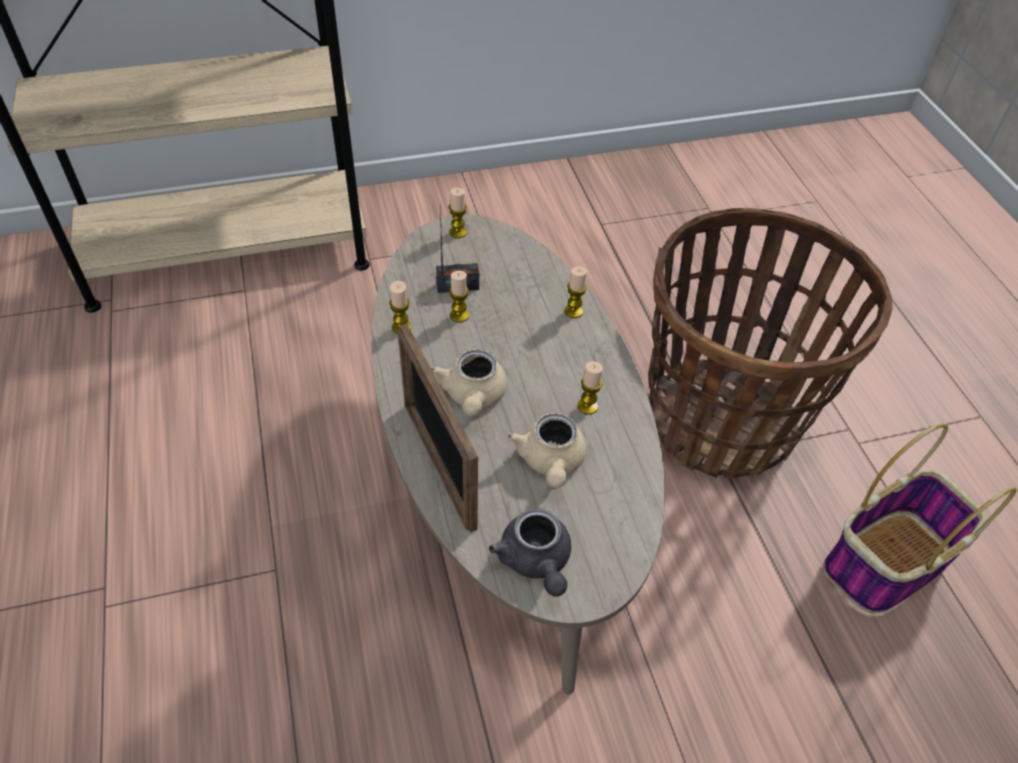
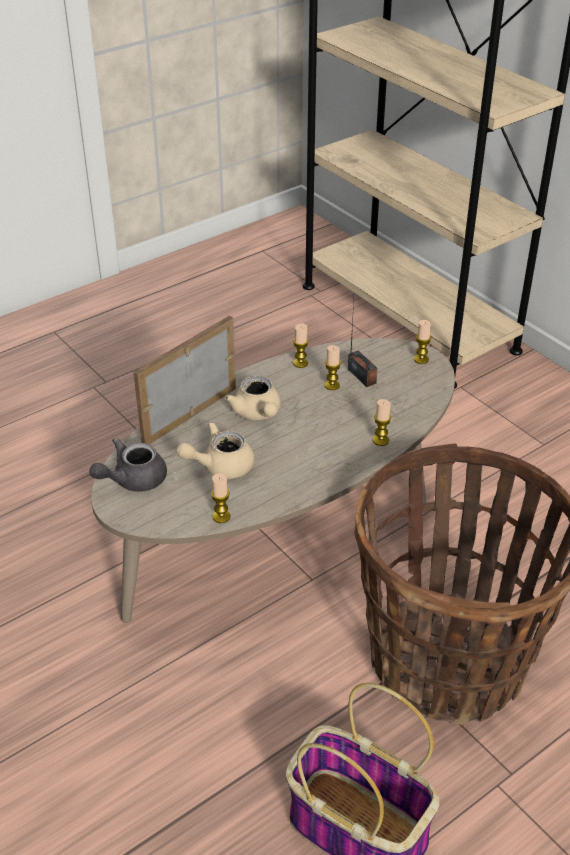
camera: 70 degrees right, 10 degrees down
(473, 396) = (258, 414): beige teapot -> beige teapot turned 90 degrees counterclockwise
(587, 406) = (285, 471): candle -> candle (221, 517)

